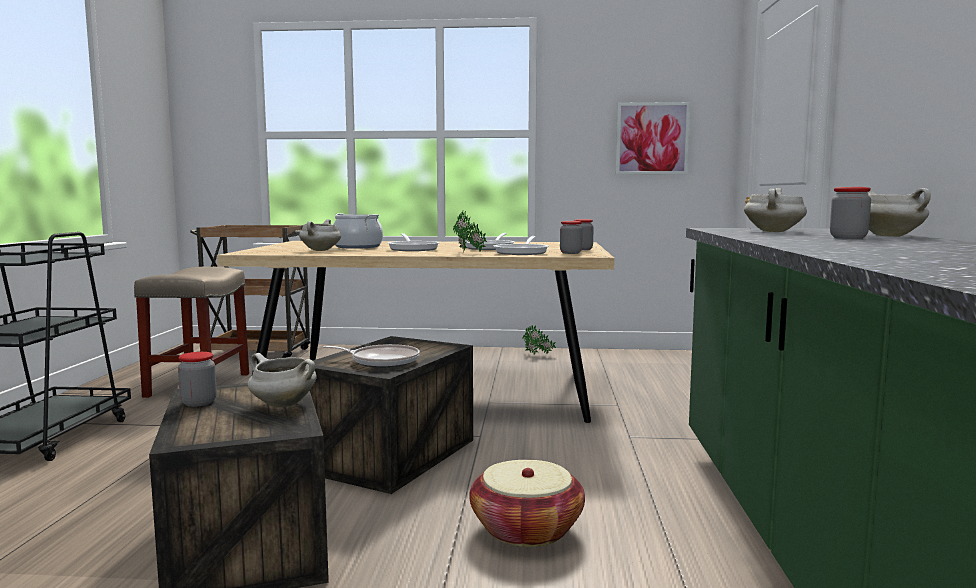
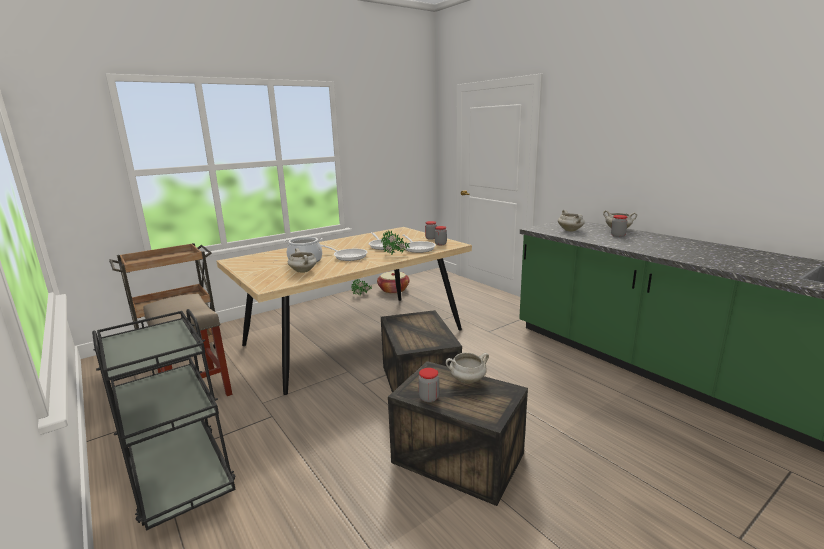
camera: 40 degrees left, 10 degrees up
(382, 361) = (428, 336): frying pan -> none
(526, 529) = (536, 392): basket -> basket (393, 290)
(652, 138) = (400, 157): picture -> none

